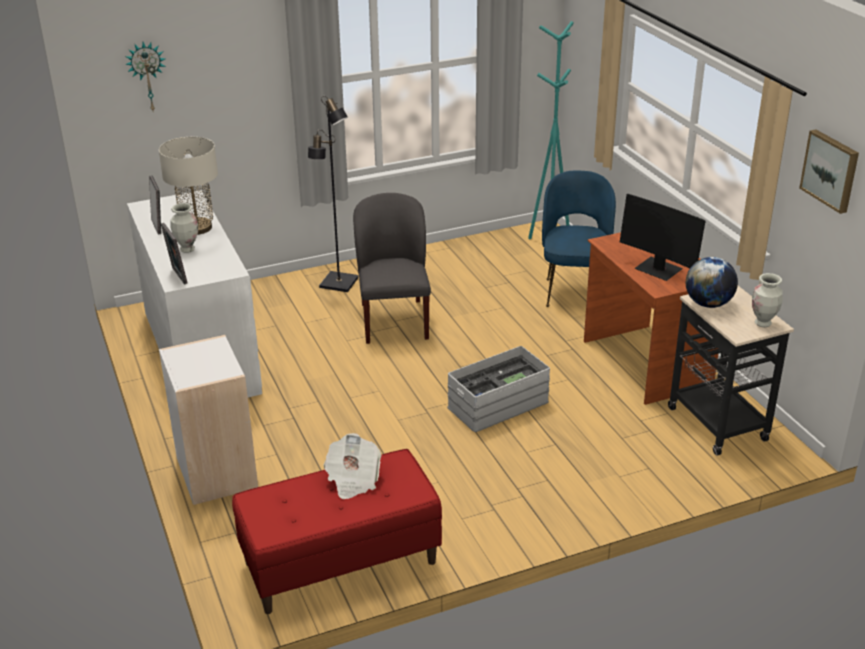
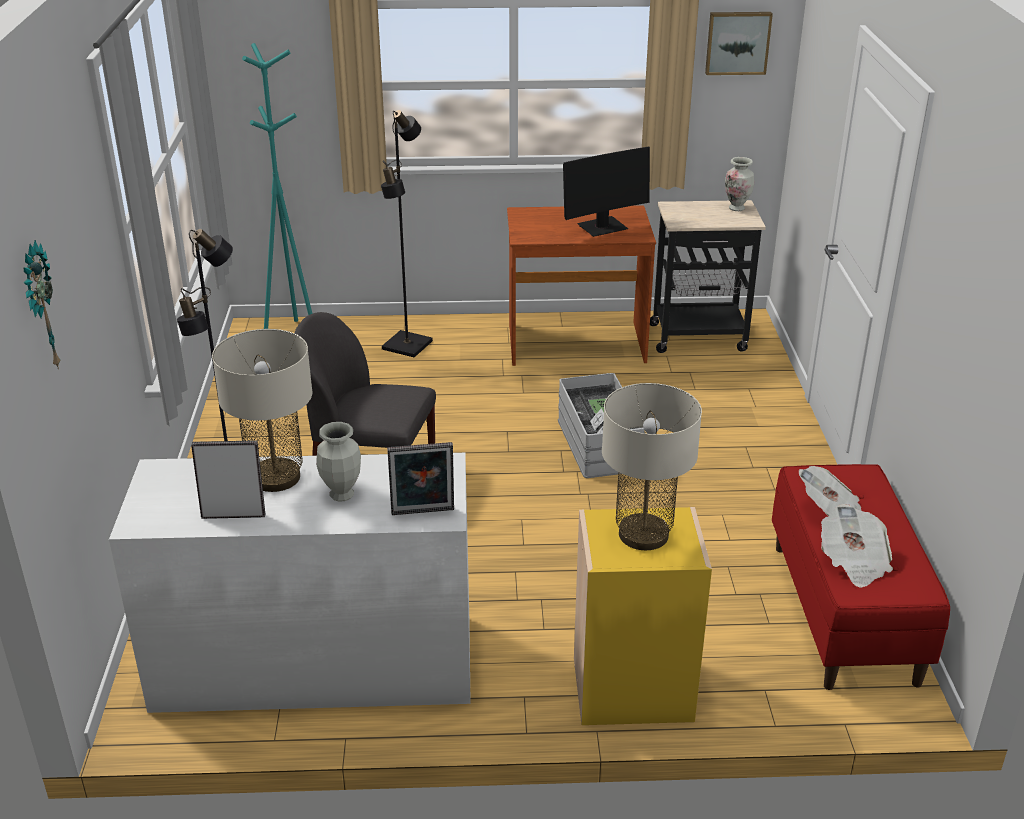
camera: 70 degrees left, 0 degrees up
(204, 361) = (643, 535): none -> table lamp
(215, 472) = (631, 690): white bookcase -> yellow bookcase
(290, 497) = (853, 562): none -> newspaper
(574, 290) = (407, 345): blue chair -> black floor lamp
(708, 304) = (690, 220): globe -> none

